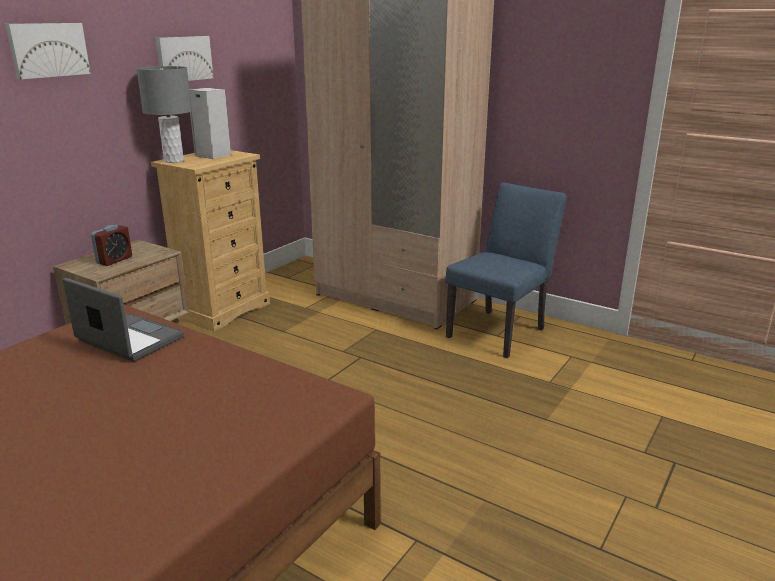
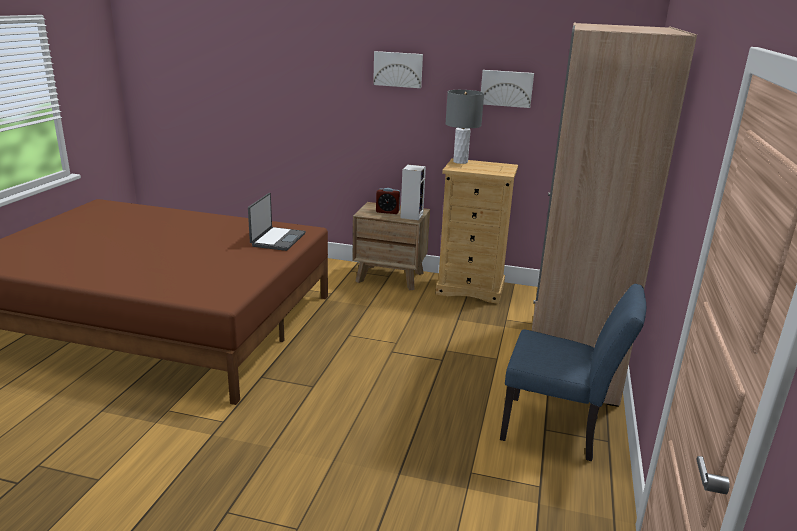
camera: 70 degrees right, 0 degrees up
(211, 155) = (490, 167): speaker -> speaker (411, 215)

